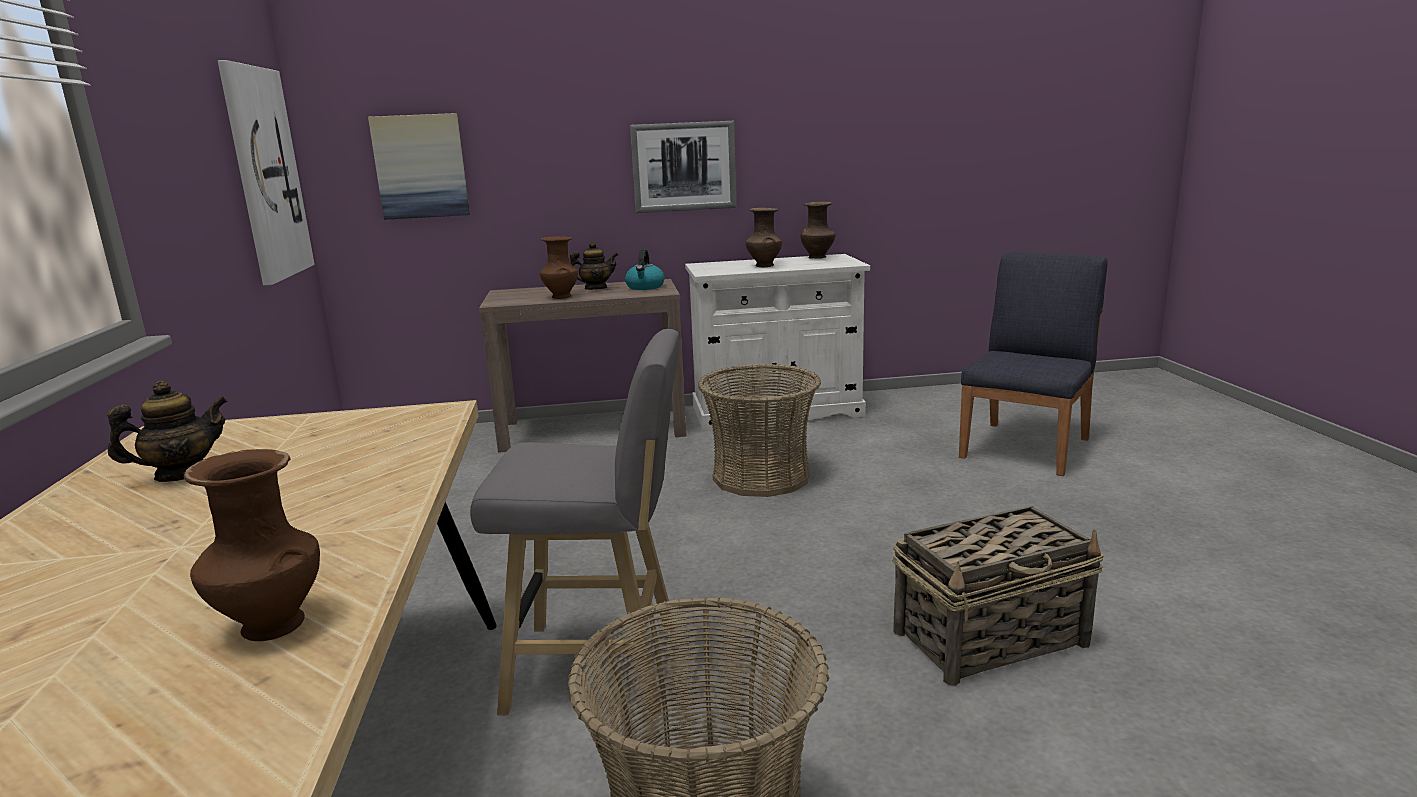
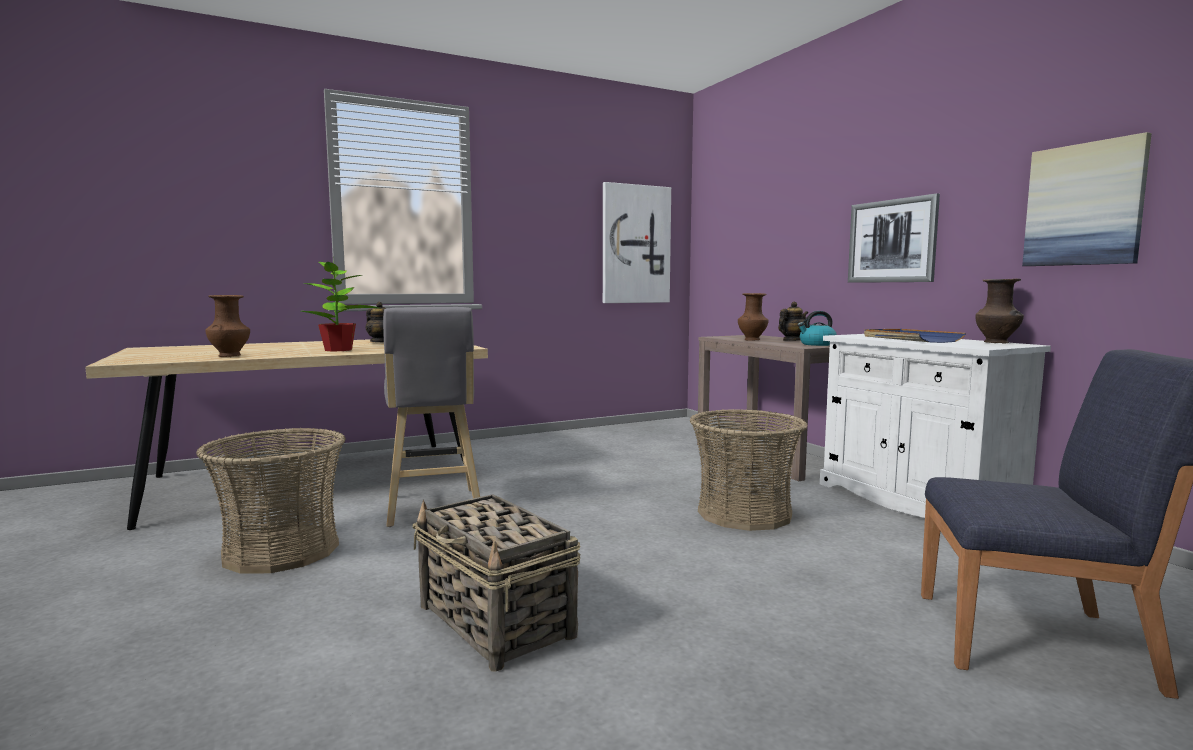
camera: 70 degrees right, 10 degrees down
(320, 505) = (338, 350): none -> potted plant
(421, 166) = (735, 243): picture -> picture (1084, 205)
(595, 288) = (792, 341): teapot -> teapot turned 90 degrees counterclockwise
(764, 265) = (909, 339): brown vase -> blue tray

